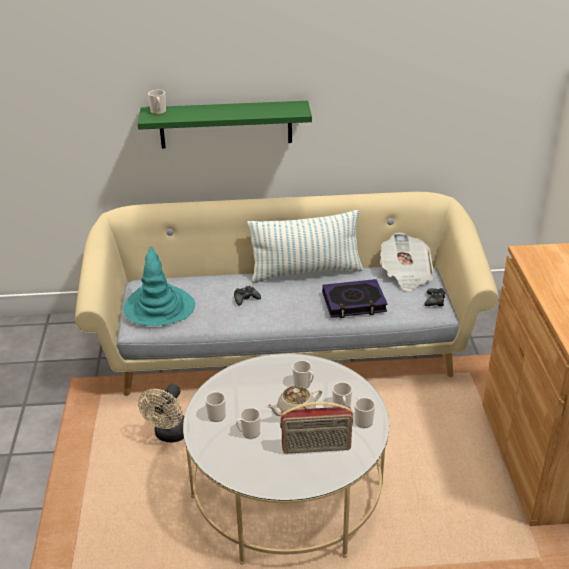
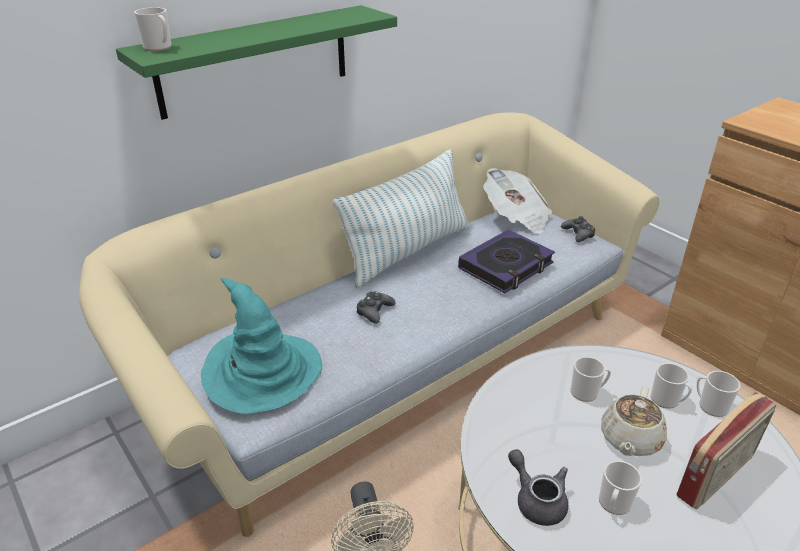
camera: 35 degrees left, 0 degrees up
(216, 414) = (537, 500): mug -> grey teapot

